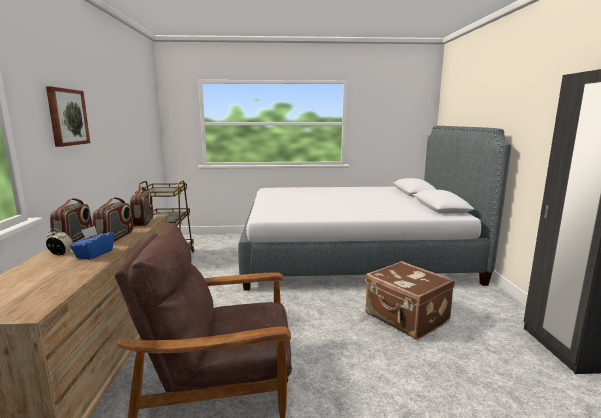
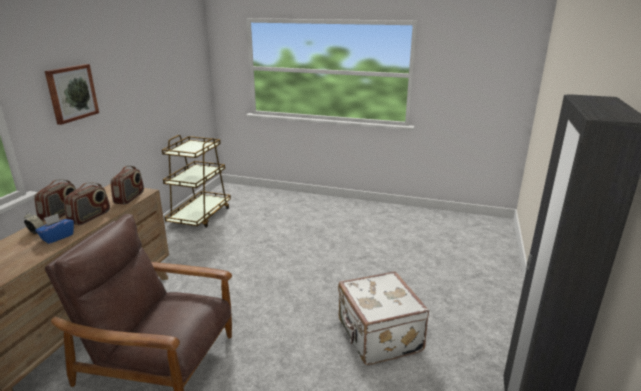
camera: 20 degrees right, 10 degrees up
(353, 256) = (387, 242): grey bed -> none
(406, 318) = (378, 336): brown suitcase -> white suitcase

